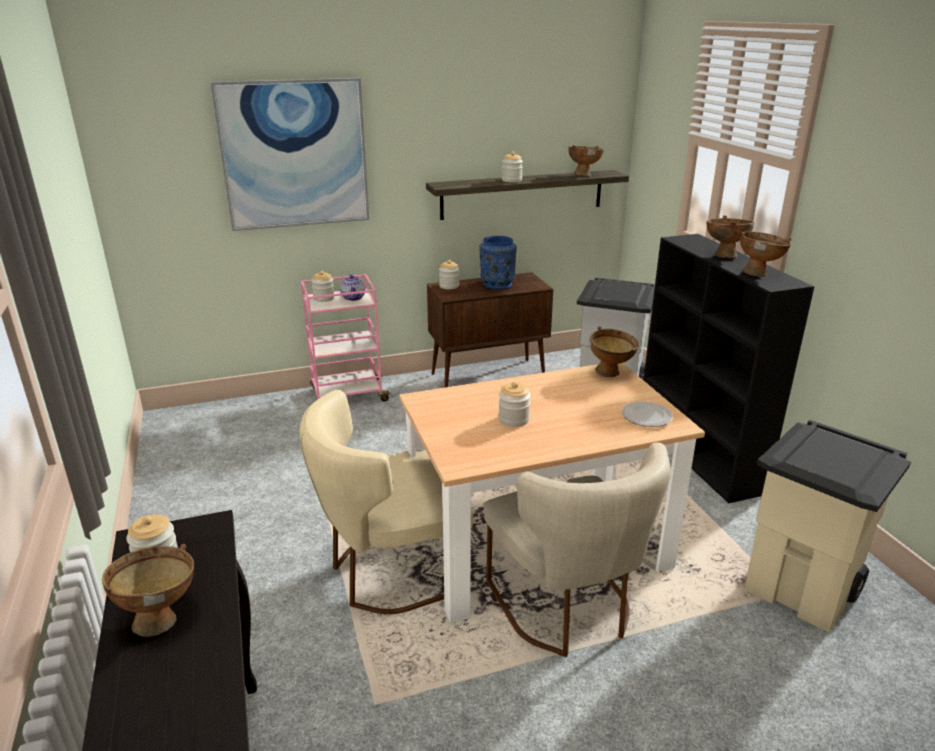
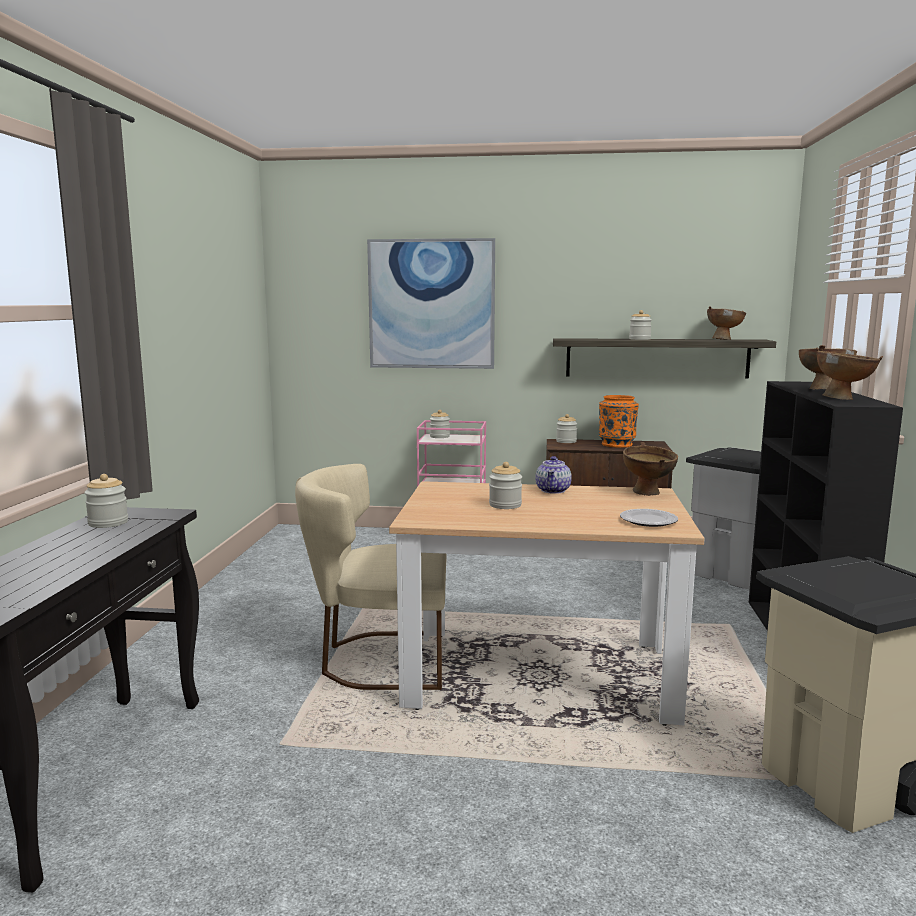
camera: 25 degrees right, 15 degrees down
(162, 617) = (73, 544): brown bowl -> none
(353, 298) = (465, 438): teapot -> teapot (553, 490)
(497, 284) = (616, 444): blue vase -> orange vase
(568, 609) = (529, 728): beige chair -> none

